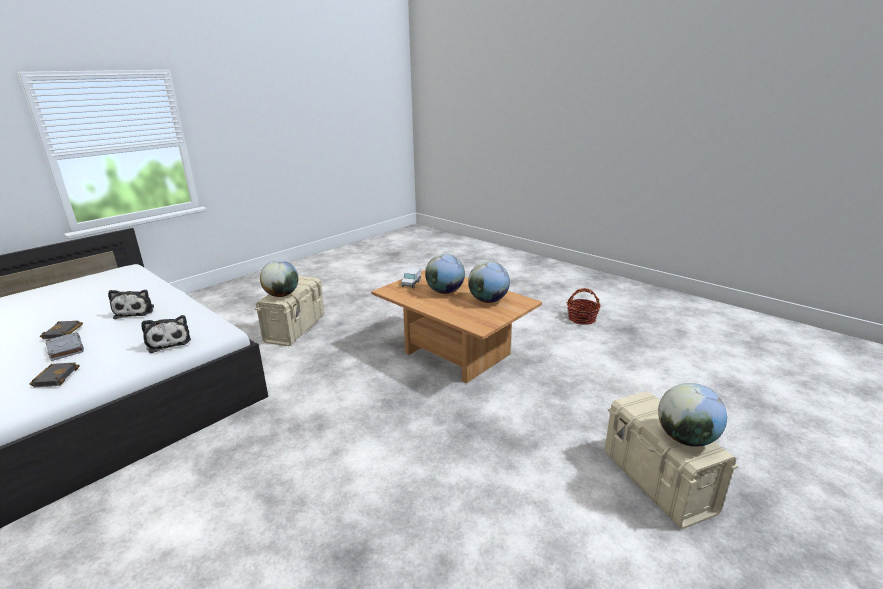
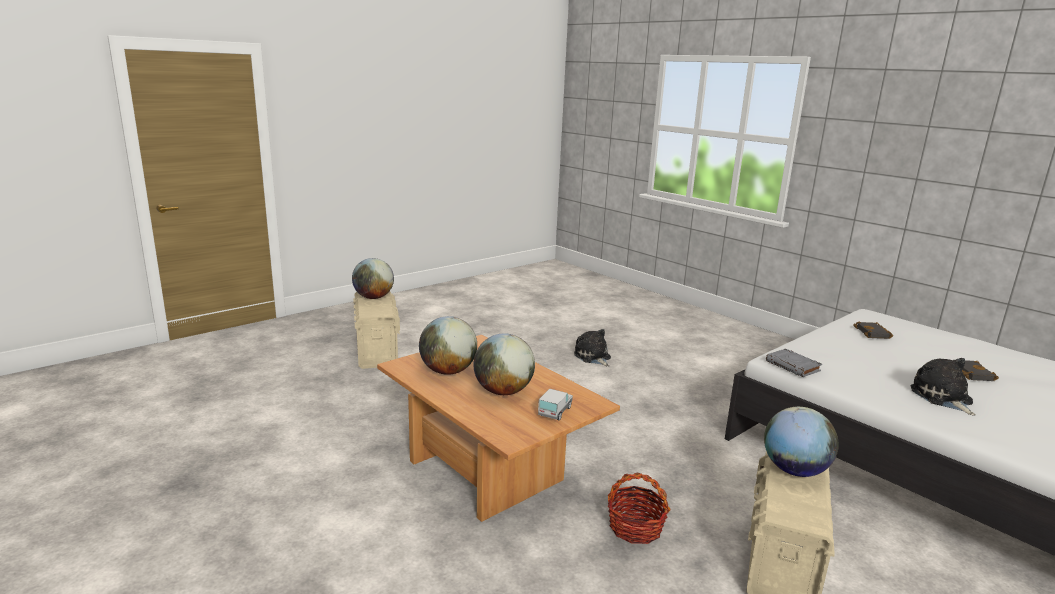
camera: 175 degrees left, 5 degrees down
(65, 349) = (923, 355): grey book -> grey book (793, 366)
(168, 341) = (821, 354): plush toy -> plush toy (593, 357)
(582, 319) = (222, 519): basket -> basket (635, 527)

